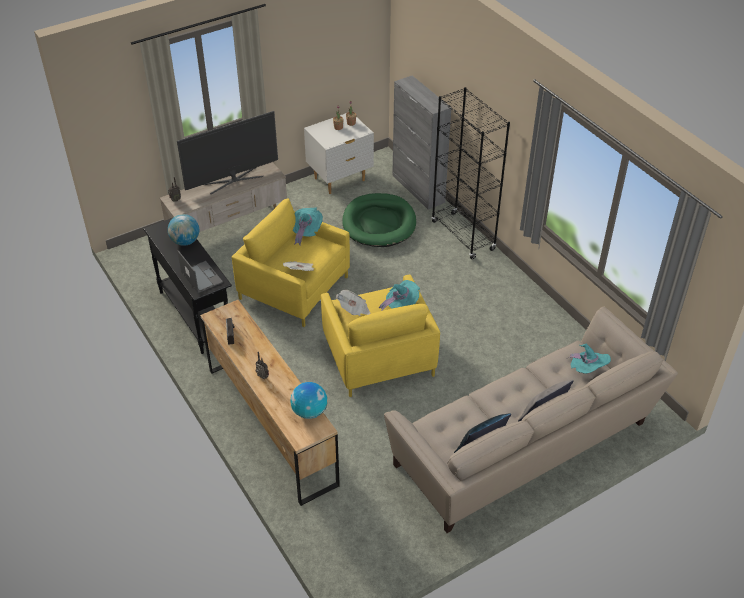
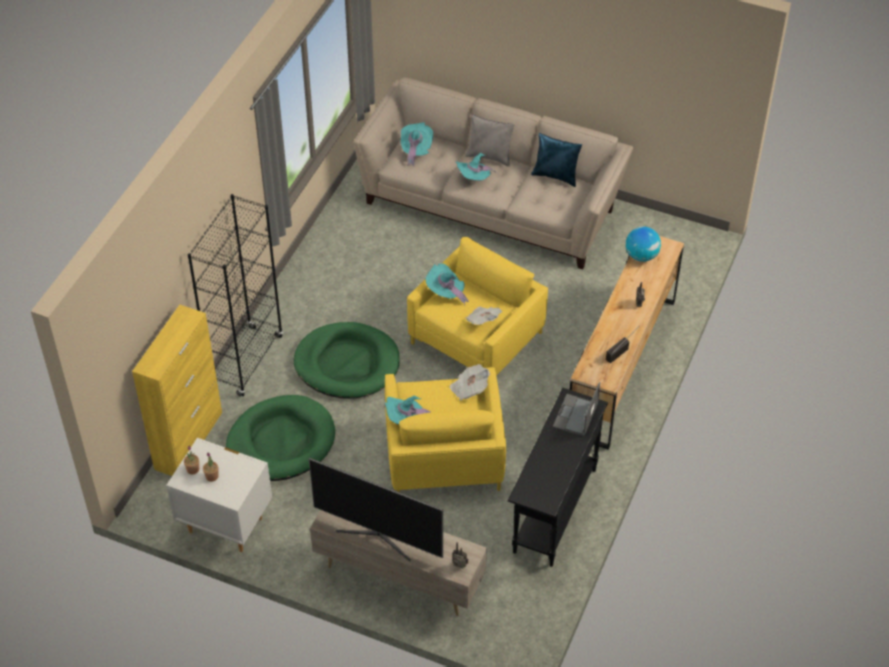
camera: 125 degrees left, 5 degrees up
(185, 241) = (541, 463): globe -> none
(417, 279) = (347, 364): none -> green dog bed
(418, 189) = (189, 440): grey cabinet -> yellow cabinet
(519, 388) = (474, 179): none -> turquoise hat

